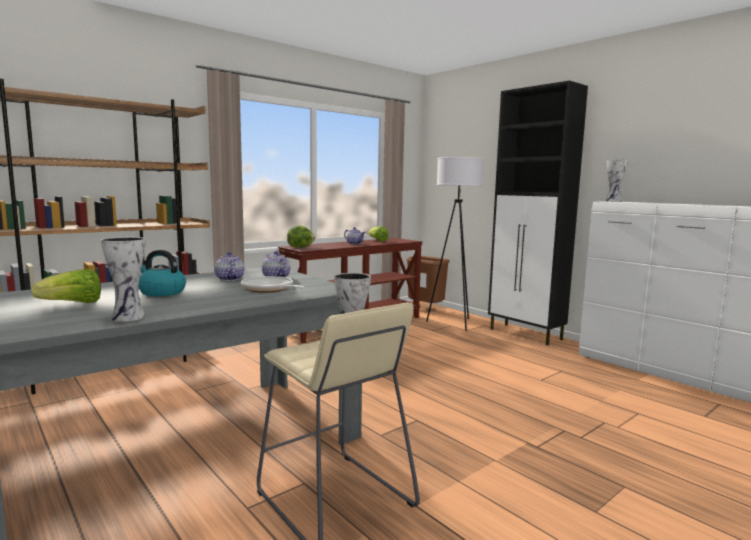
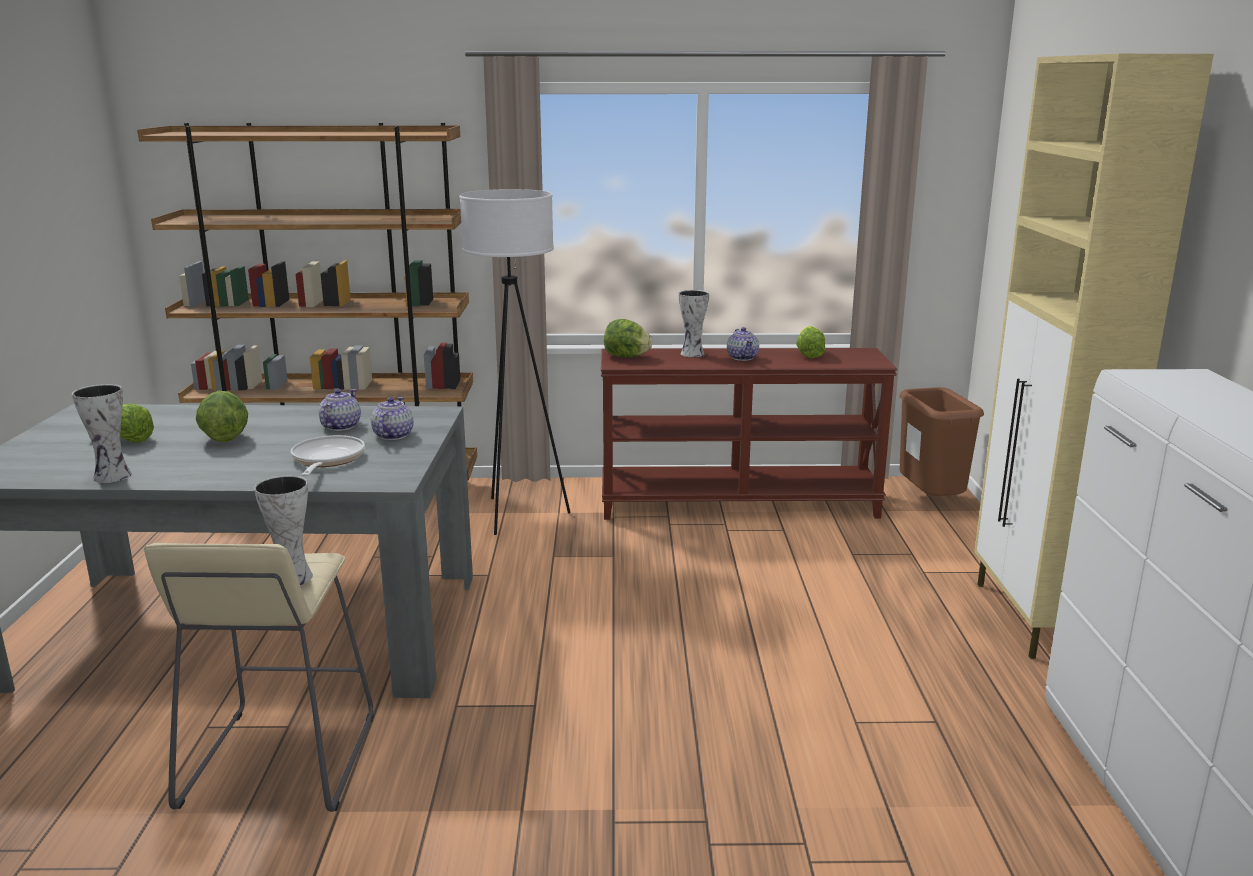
camera: 40 degrees right, 10 degrees up
(161, 292) = (224, 438): kettle -> lettuce
(452, 323) = (923, 549): white floor lamp -> white floor lamp (518, 514)
(526, 334) = (1033, 620): black cabinet -> beige cabinet
(614, 201) = (1156, 378): vase -> vase (692, 354)

